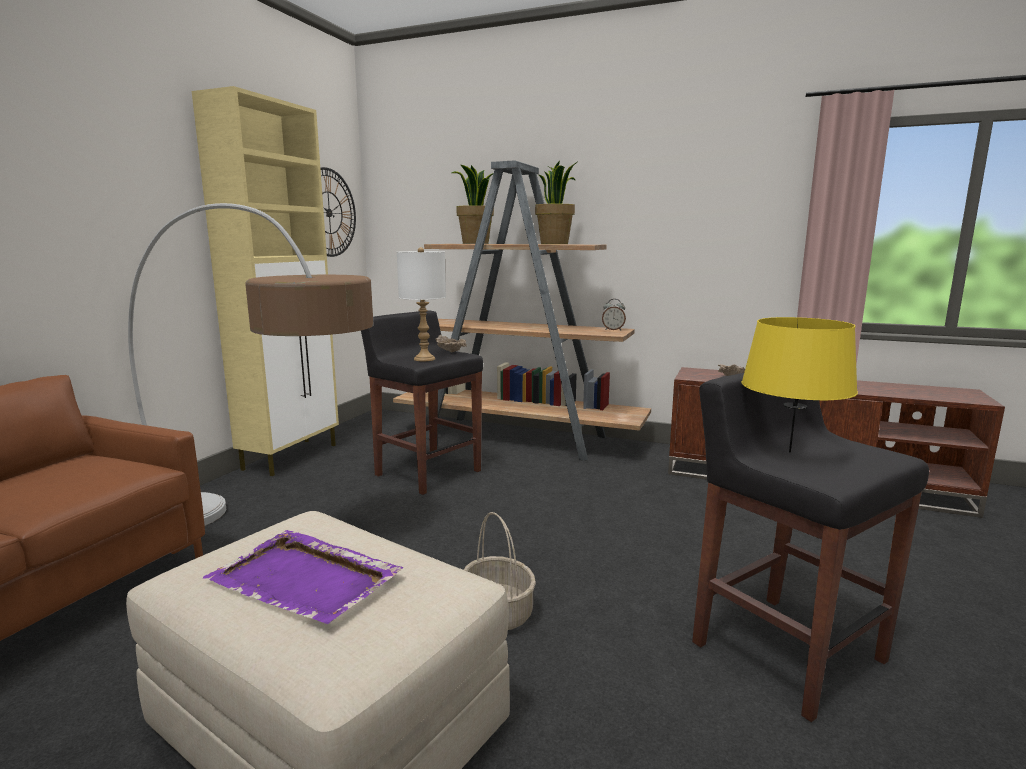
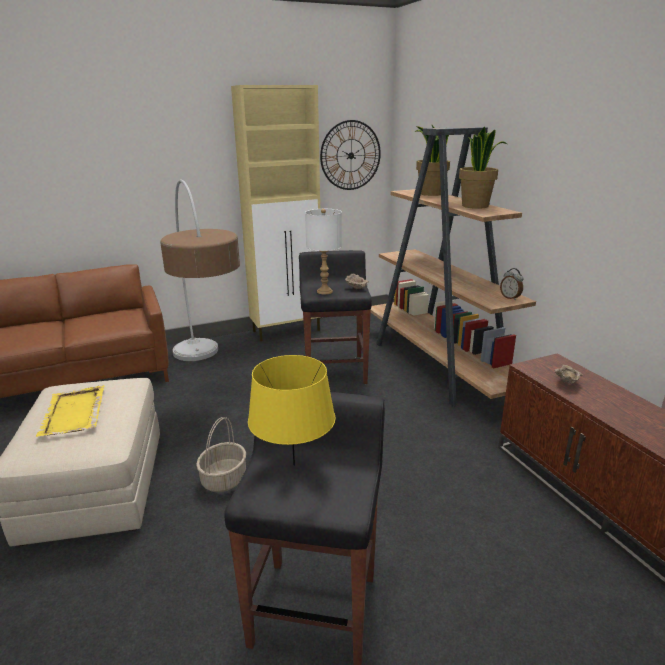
camera: 45 degrees right, 10 degrees up
(305, 580) = (73, 413): purple tray -> yellow tray

